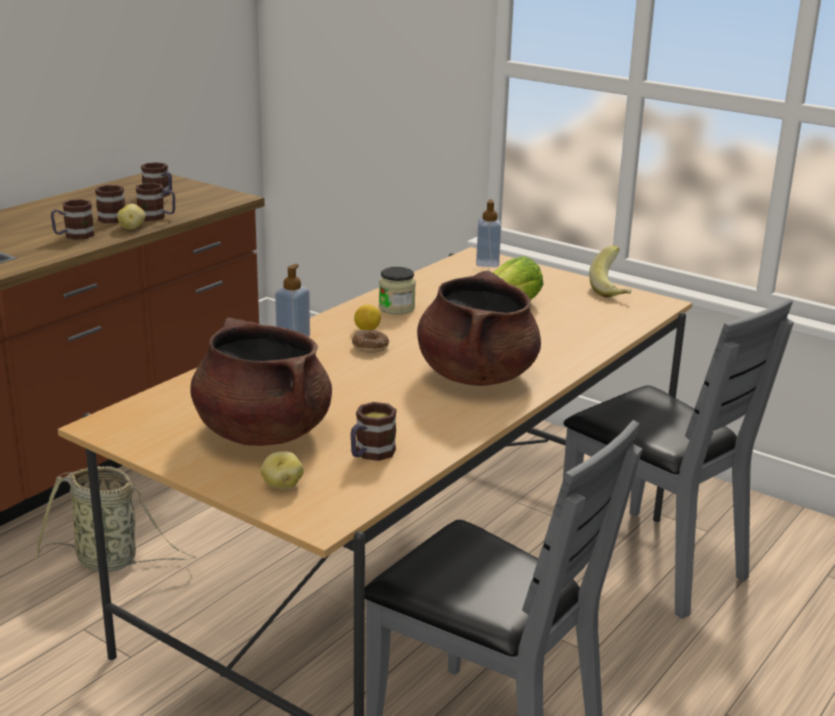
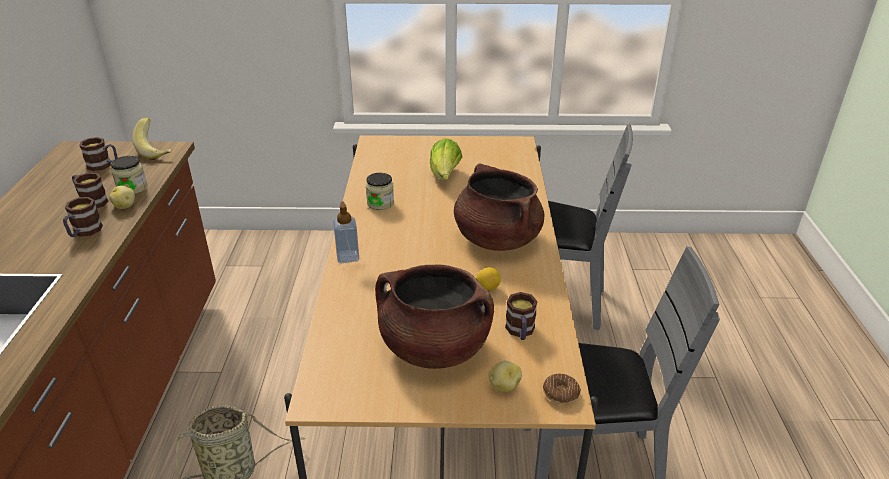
camera: 35 degrees left, 10 degrees up
(157, 217) = (132, 188): mug -> jar
(367, 330) = (386, 229): lemon -> lemon (488, 287)
(370, 347) = (406, 243): donut -> donut (560, 393)
(487, 263) = (388, 145): soap dispenser -> none
(614, 290) = (484, 141): banana -> banana (157, 151)

